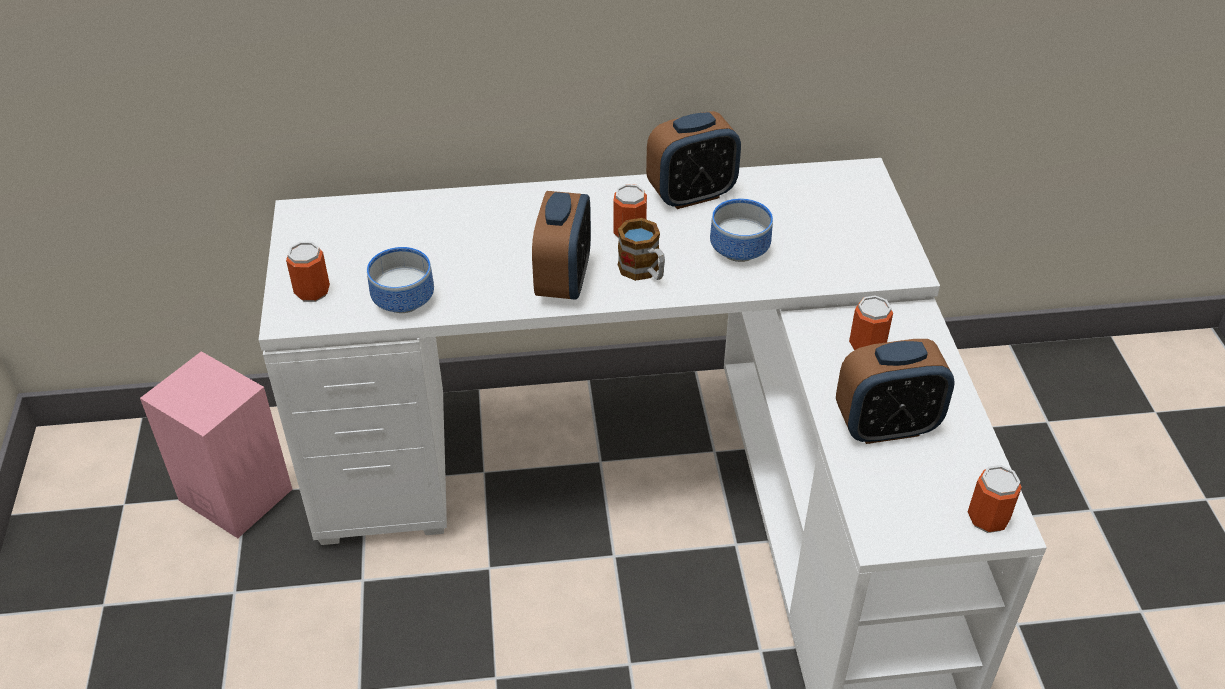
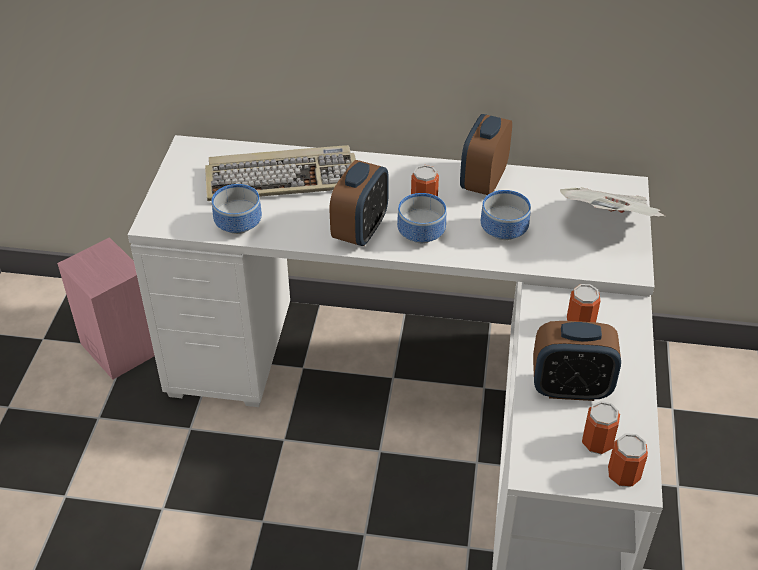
camera: 15 degrees right, 0 degrees up
(312, 292) = (176, 206): can -> can (597, 442)
(440, 232) = (283, 178): none -> keyboard
(643, 272) = (423, 234): mug -> bowl
(691, 195) = (483, 181): alarm clock -> alarm clock turned 120 degrees clockwise
(860, 219) = (610, 223): none -> newspaper

